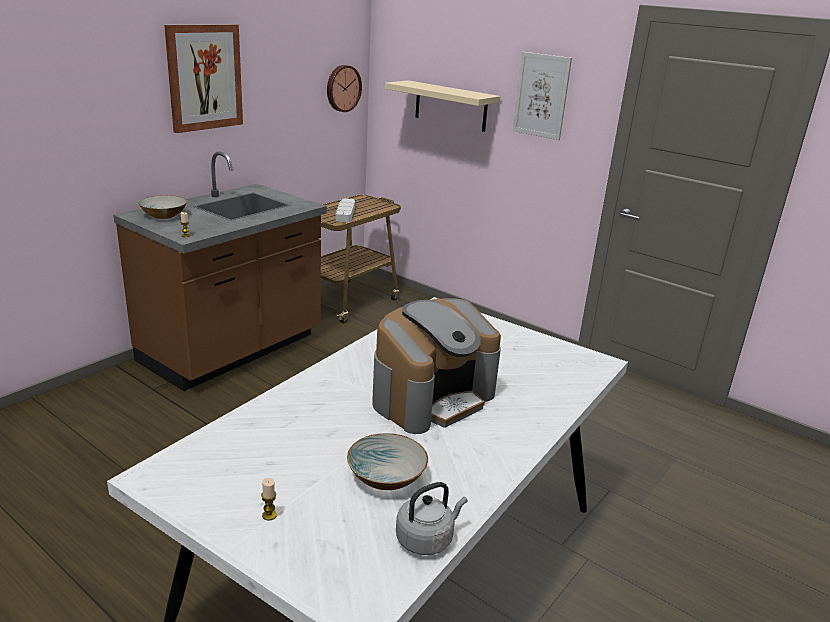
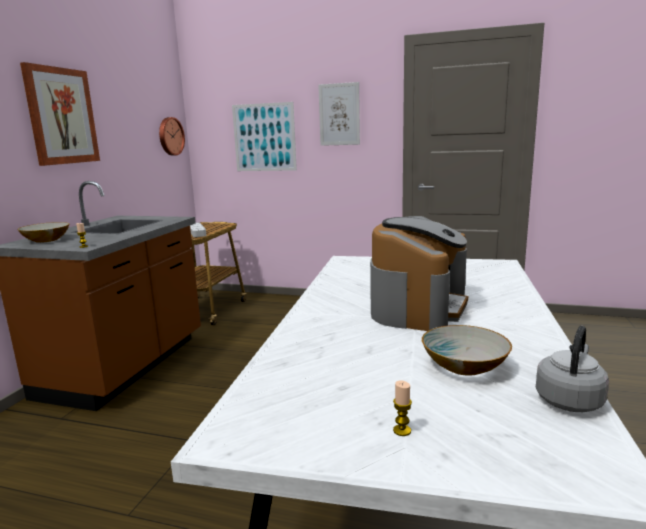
camera: 20 degrees left, 10 degrees down
(450, 106) = (264, 137): beige shelf -> picture

